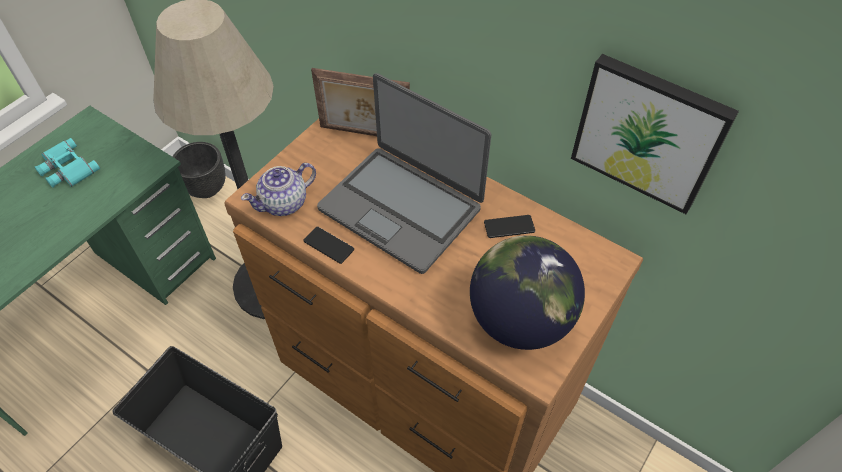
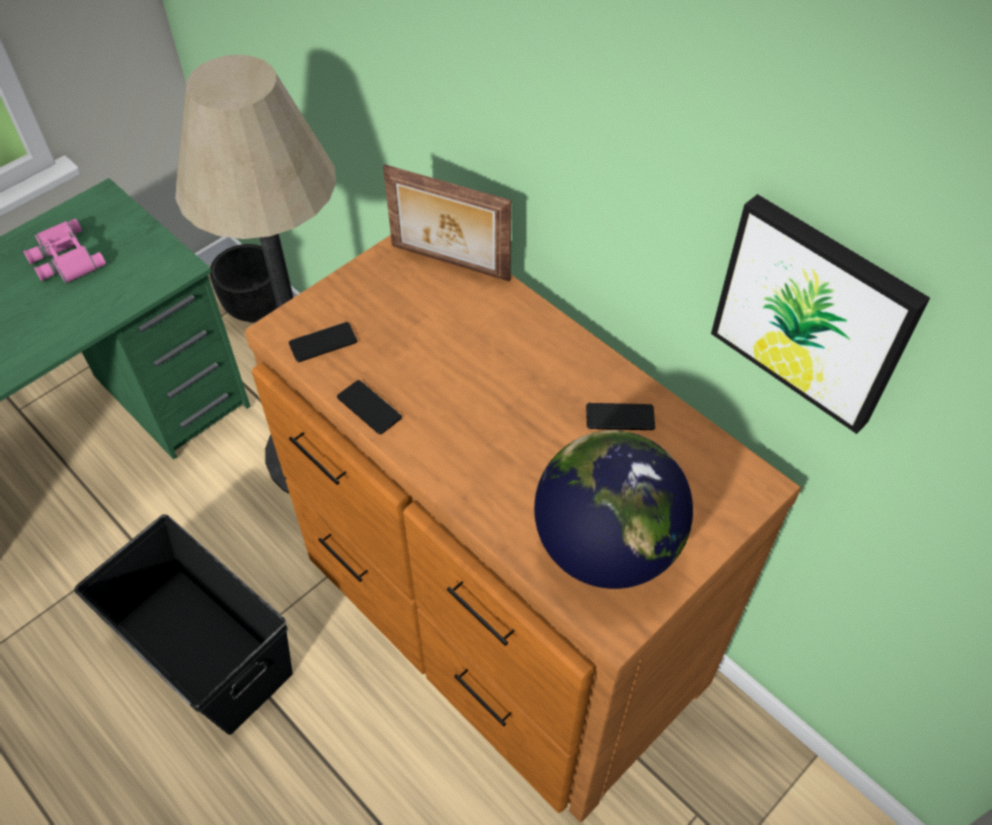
camera: 10 degrees right, 0 degrees up
(66, 168) = (64, 259): turquoise binoculars -> pink binoculars
(285, 203) = (323, 343): teapot -> phone
(401, 207) = (477, 370): laptop -> none

